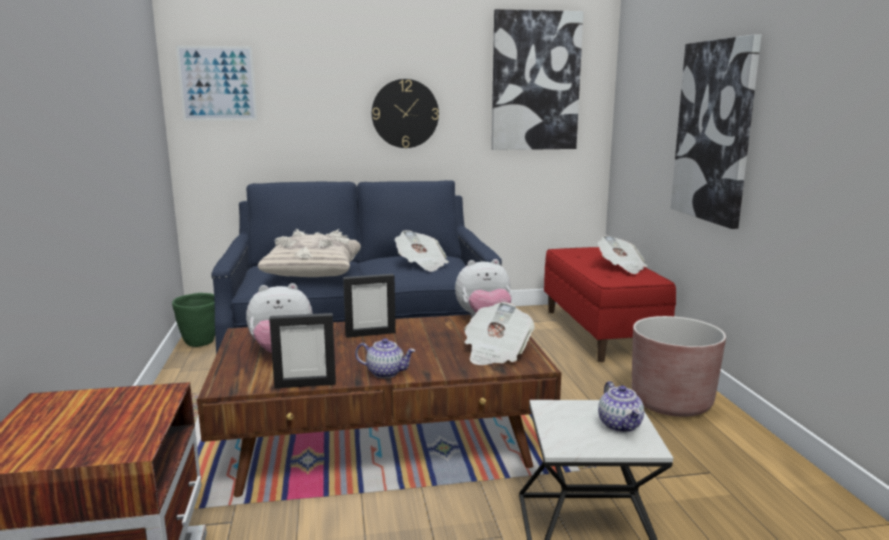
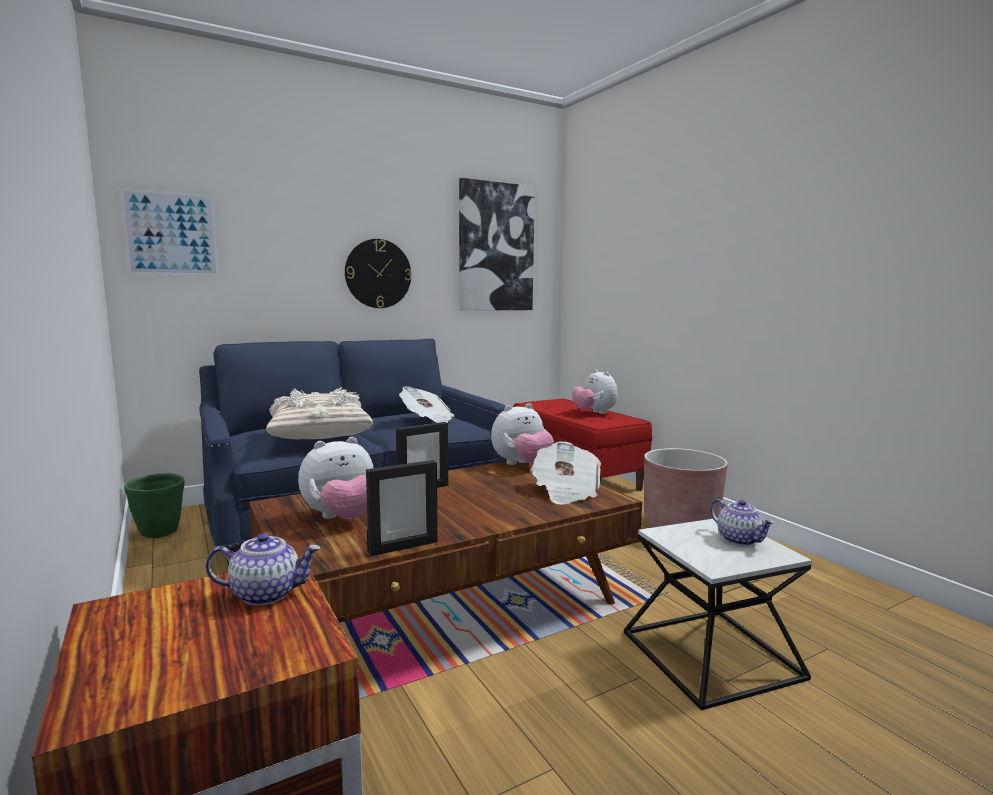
camera: 20 degrees left, 5 degrees down
(386, 372) = (479, 523): teapot -> teapot (267, 593)
(621, 267) = (594, 413): newspaper -> plush toy
(714, 131) = (684, 284): picture -> none

